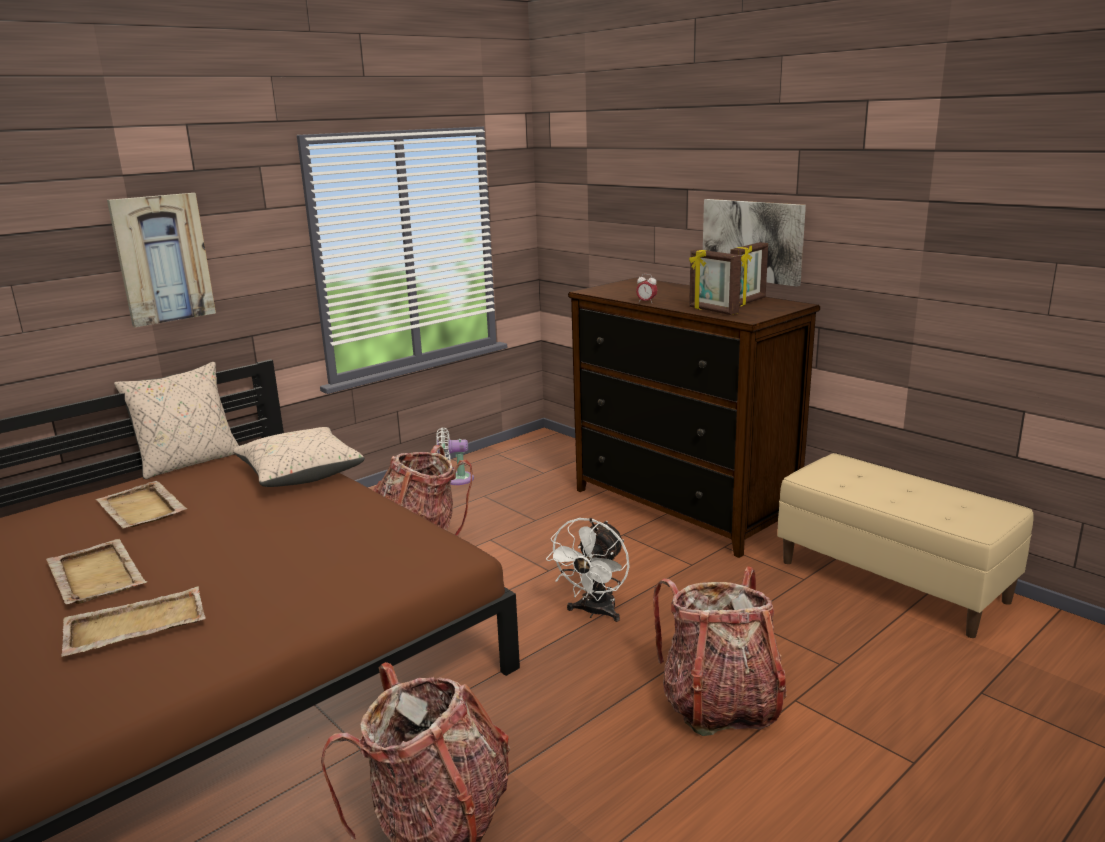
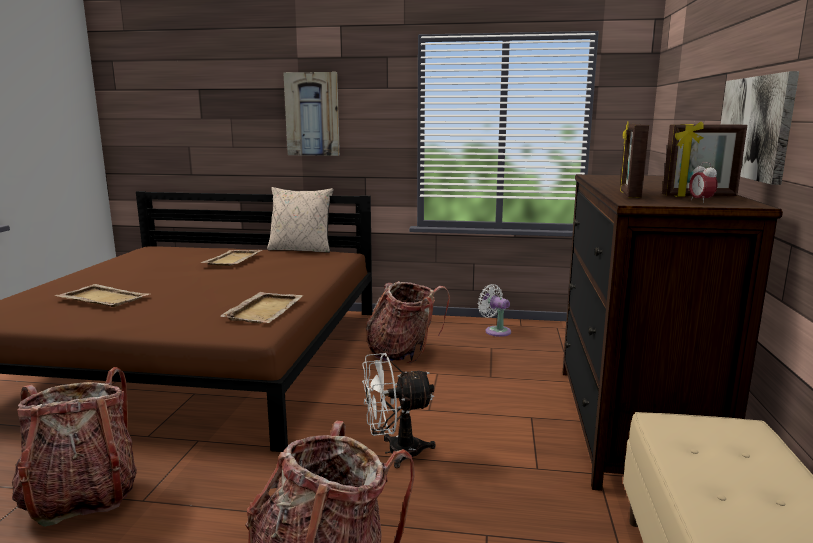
camera: 50 degrees right, 5 degrees down
(96, 575) = (151, 276): beige tray -> beige tray (265, 310)
(300, 474) = (321, 269): beige pillow -> none
(646, 302) = (600, 184): alarm clock -> alarm clock (700, 201)

